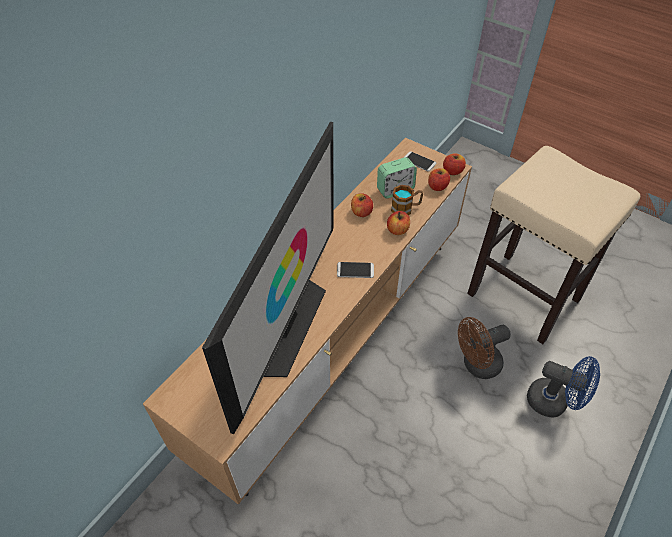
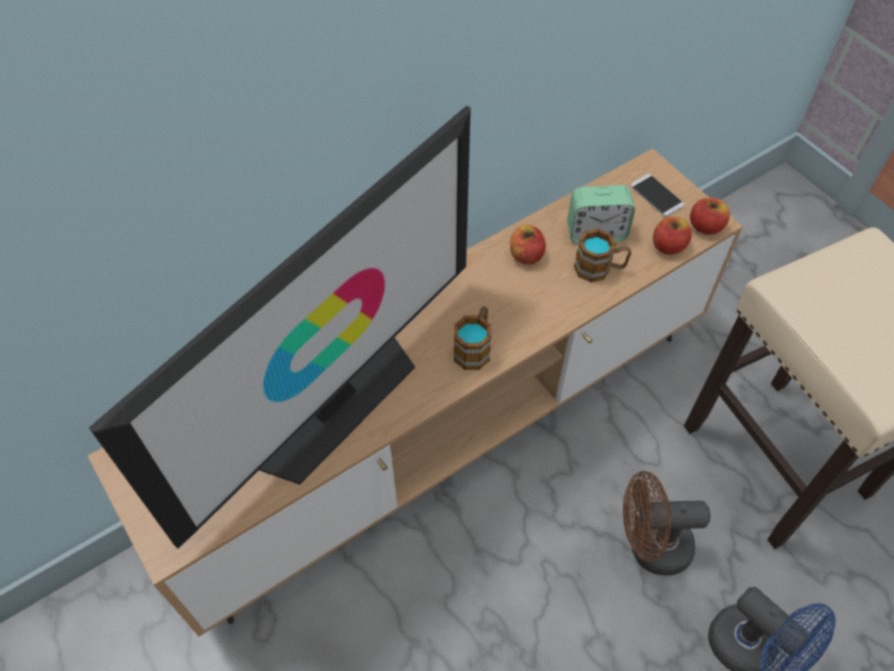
camera: 20 degrees right, 5 degrees up
(355, 270) = (474, 347): phone -> mug
(397, 230) = (570, 301): apple -> none

